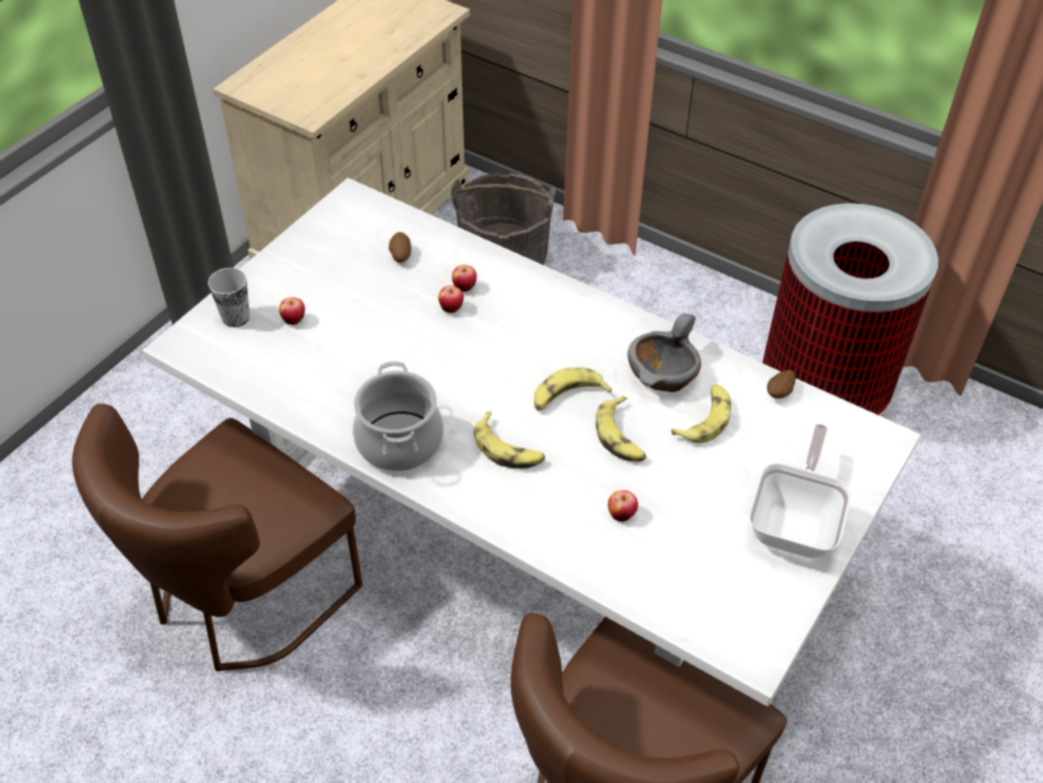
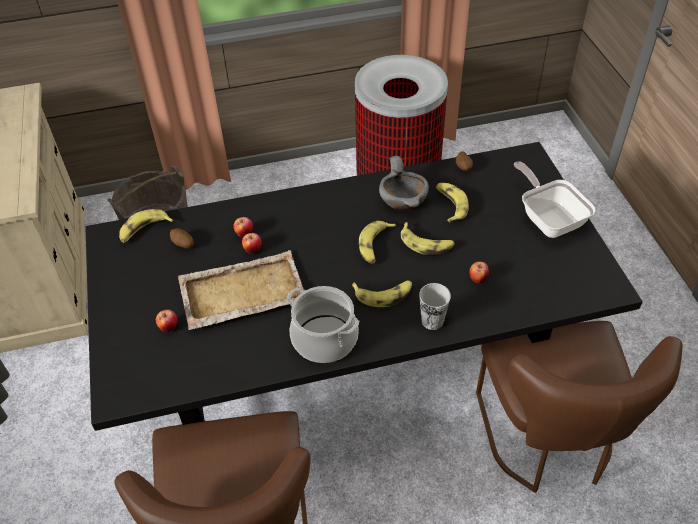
camera: 45 degrees left, 0 degrees up
(235, 317) = (128, 355): cup -> cup (432, 321)
(386, 218) = (144, 230): none -> banana
(389, 339) = (241, 292): none -> beige tray
(522, 544) = (354, 369): white dining table -> black dining table

